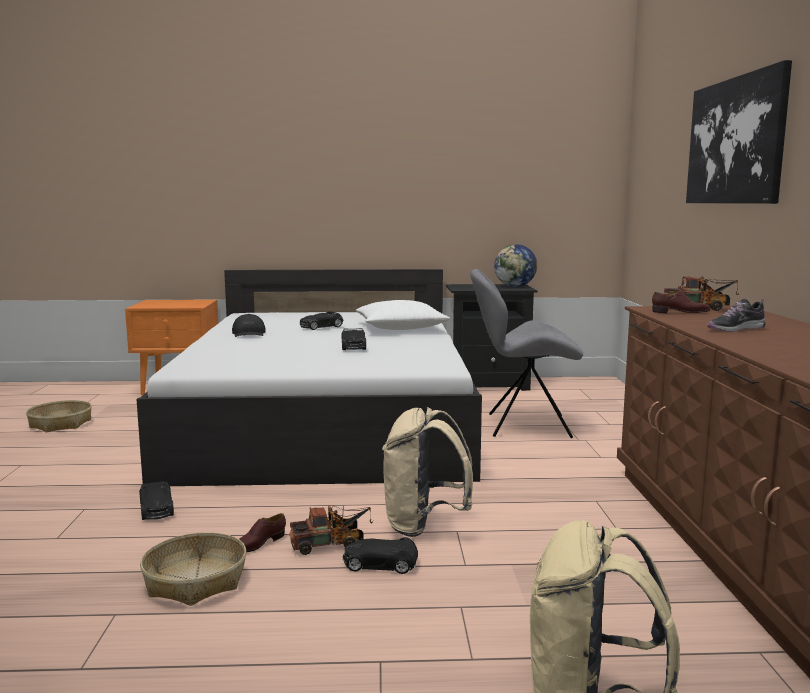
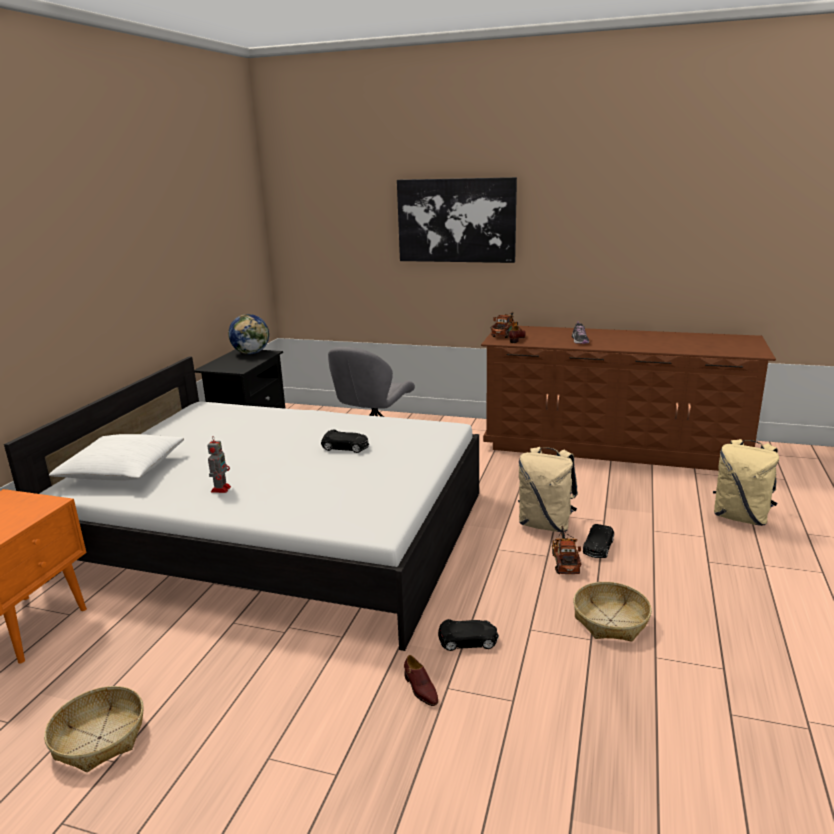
camera: 70 degrees left, 10 degrees up
(249, 333) = (221, 489): black cap -> toy robot
(259, 544) = (556, 590): brown shoe -> brown shoe (420, 689)
(320, 327) = (234, 452): black toy car -> none
(400, 328) = (274, 422): white pillow -> white pillow (122, 470)

